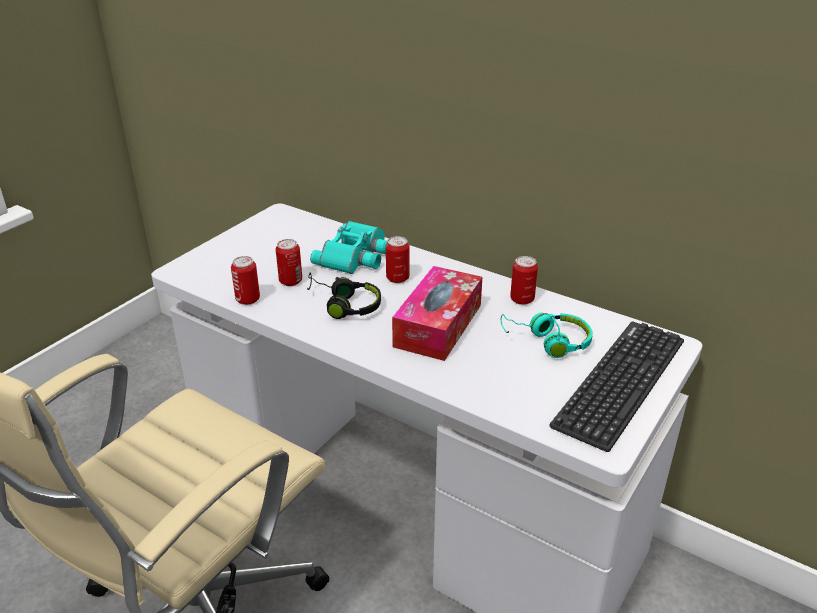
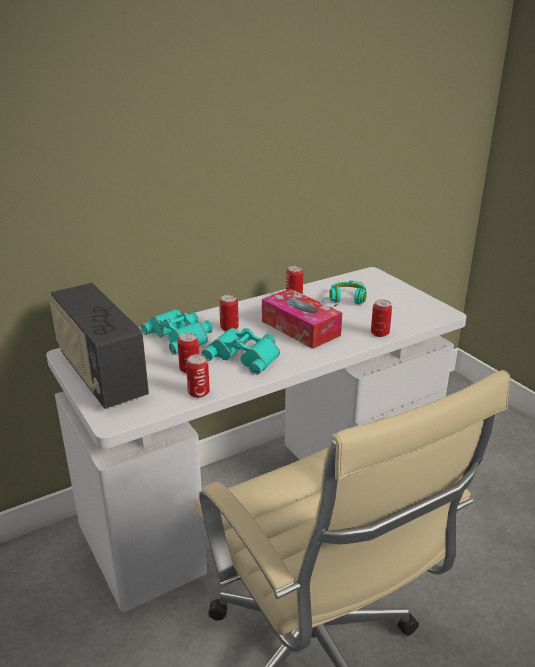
camera: 65 degrees left, 5 degrees down
(251, 240) = (101, 375): none -> radio
(343, 305) = (245, 355): black headphones -> turquoise binoculars
(478, 393) = (380, 333): none -> can
(620, 382) = (395, 294): keyboard -> none

